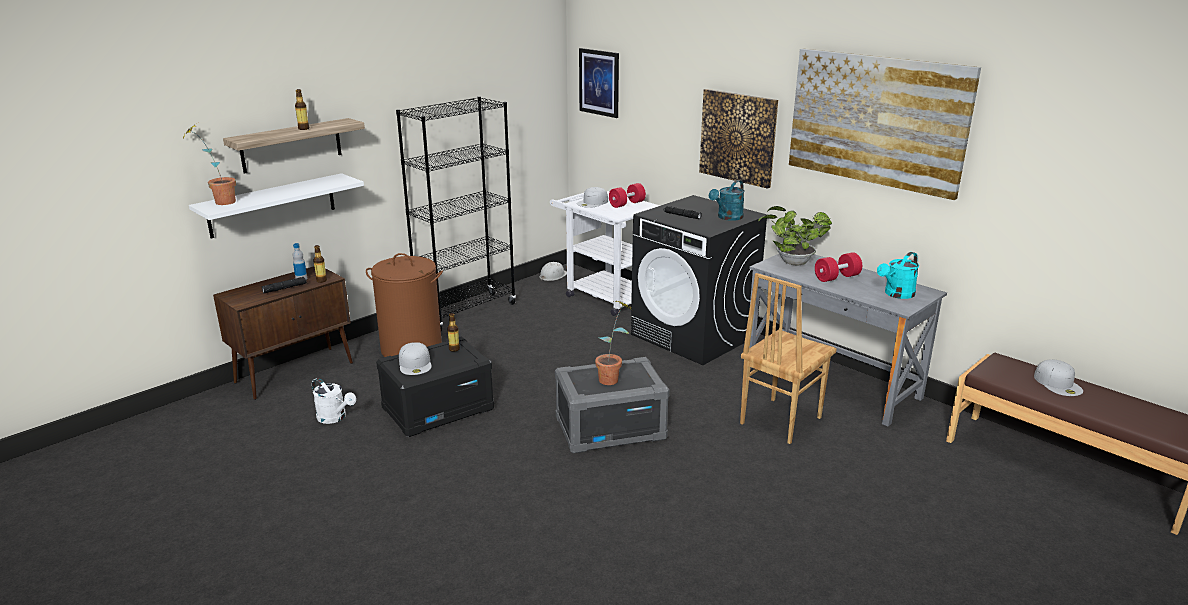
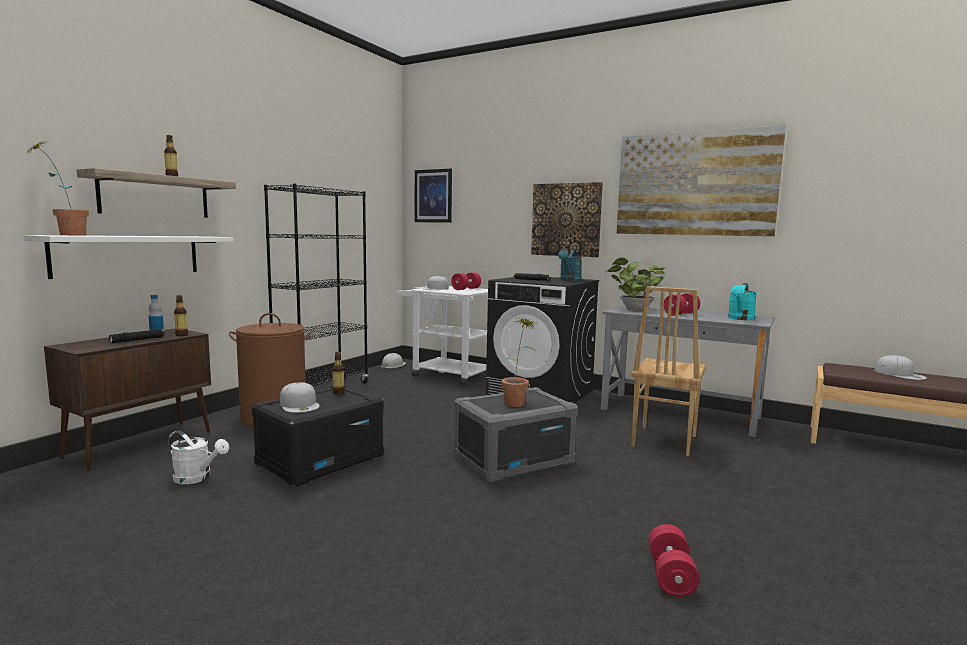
camera: 15 degrees left, 15 degrees down
(668, 565) = (670, 576): none -> red dumbbell

